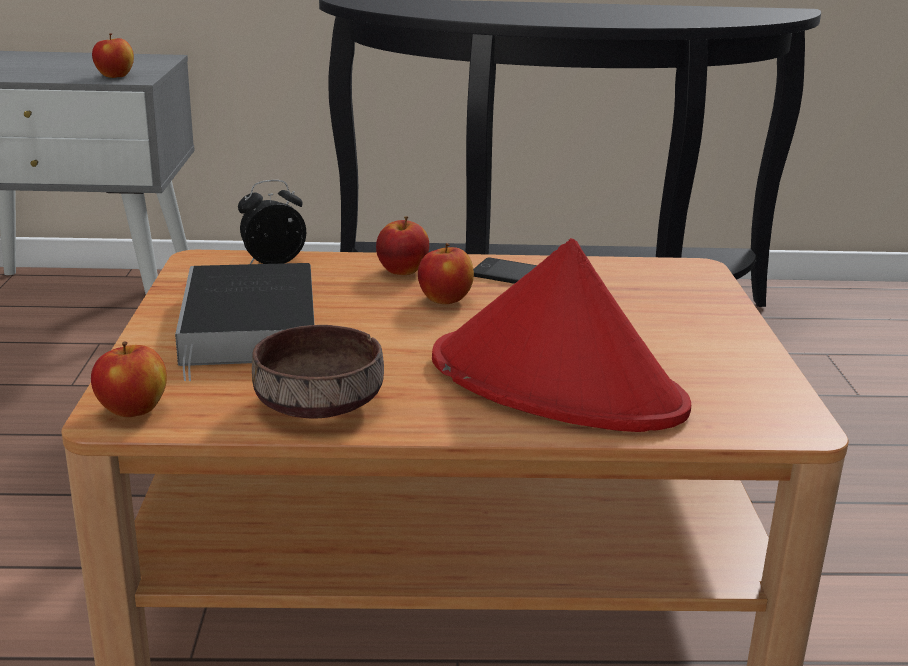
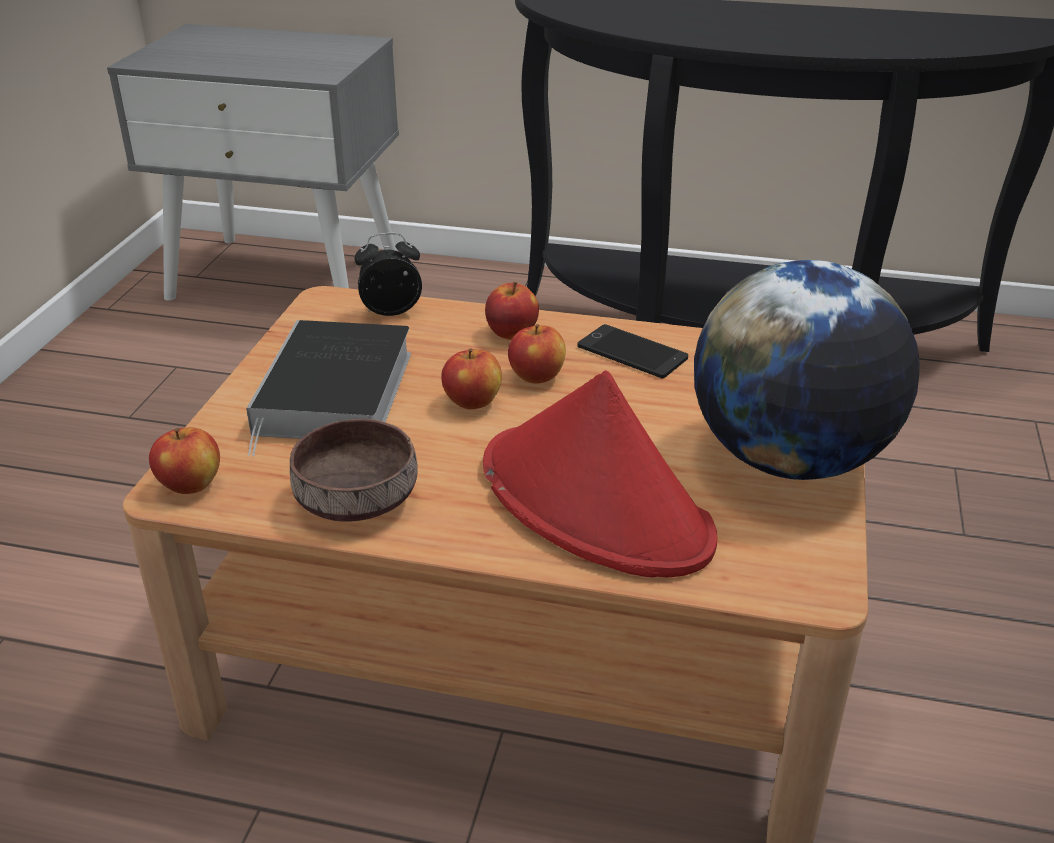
camera: 15 degrees right, 10 degrees up
(115, 76) = (306, 70): apple -> apple (473, 402)
(711, 338) = (789, 459): none -> globe

